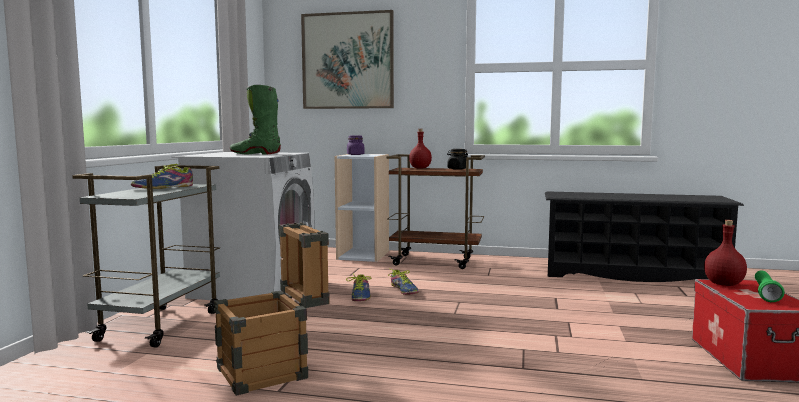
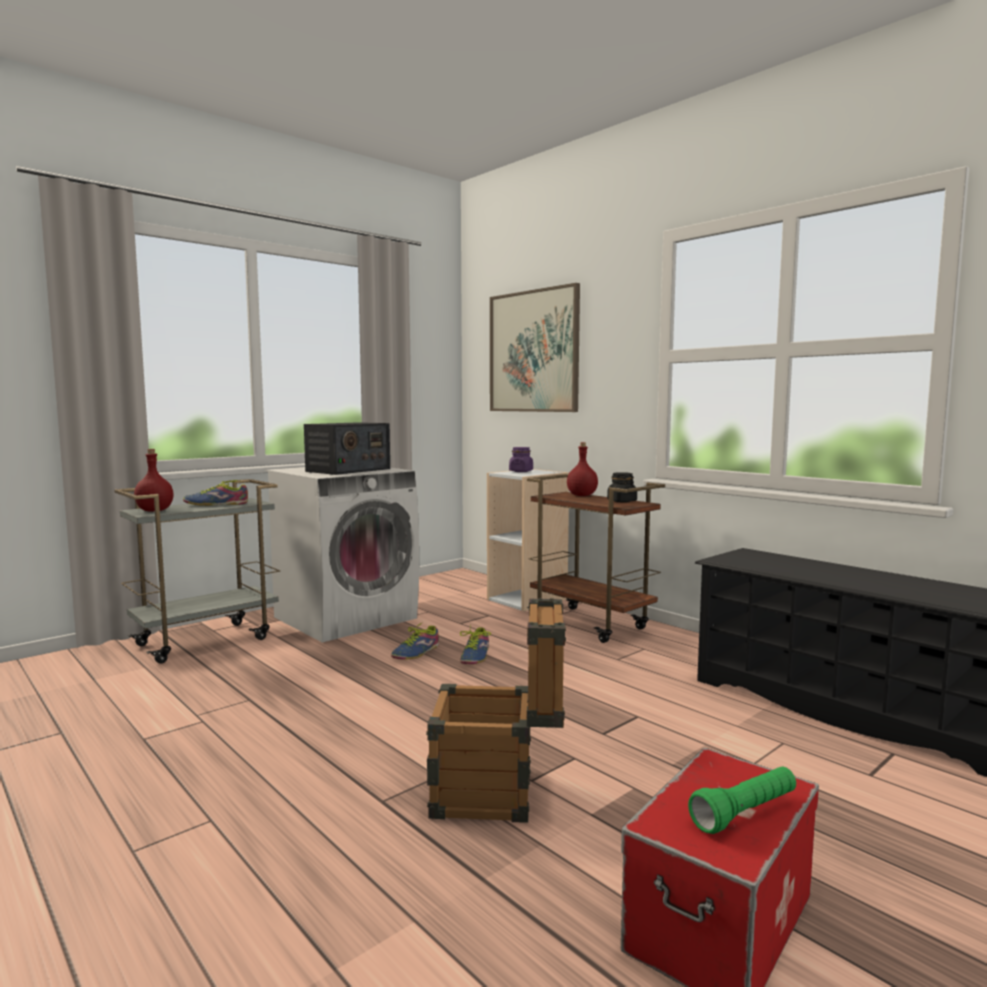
camera: 35 degrees right, 0 degrees up
(255, 154) = (348, 470): green boot -> radio
(274, 371) = (182, 716): crate -> crate (499, 794)
(724, 284) = (723, 772): red bottle -> red bottle (154, 511)

